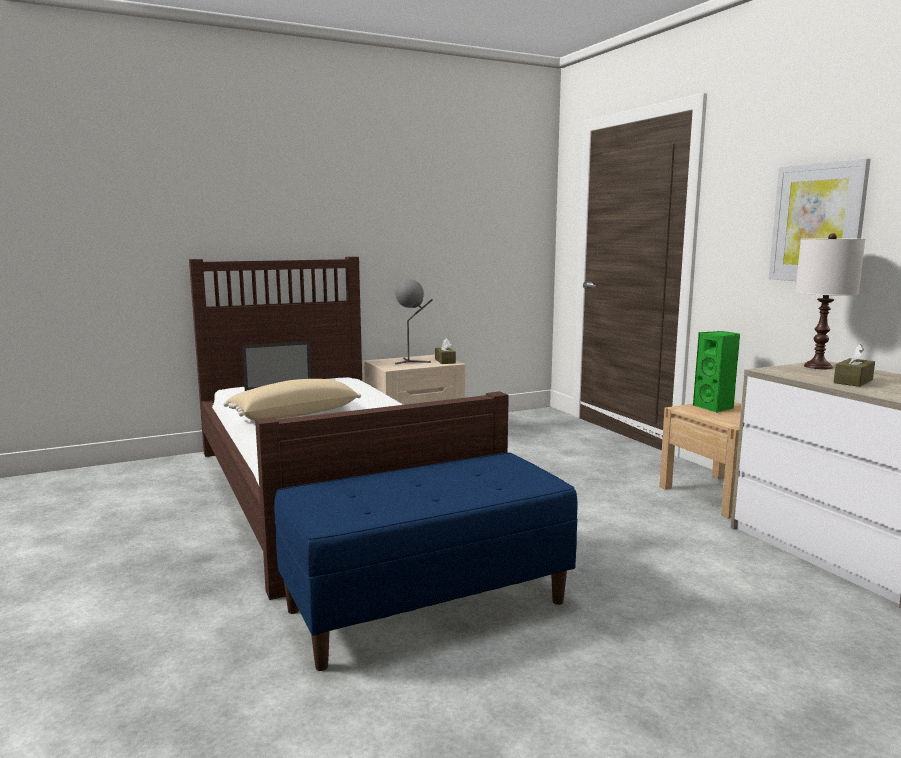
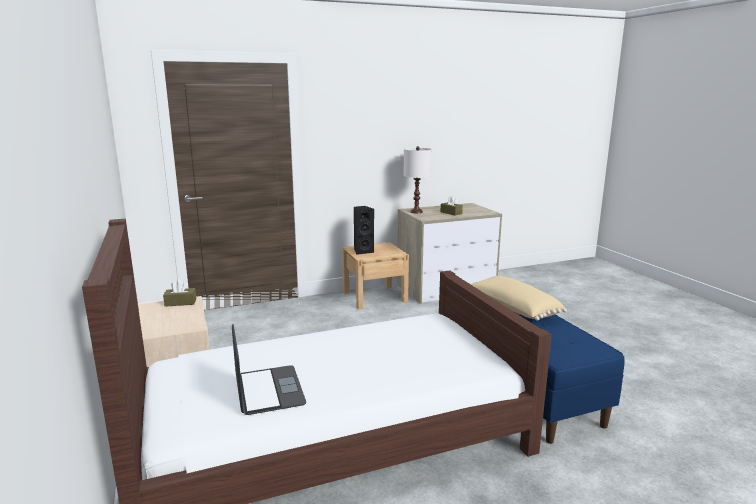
camera: 85 degrees left, 5 degrees up
(294, 414) = (346, 378): beige pillow -> beige pillow (511, 309)
(411, 362) = (168, 317): grey table lamp -> none
(715, 407) = (362, 251): green speaker -> black speaker
(817, 223) = (384, 139): picture -> none

